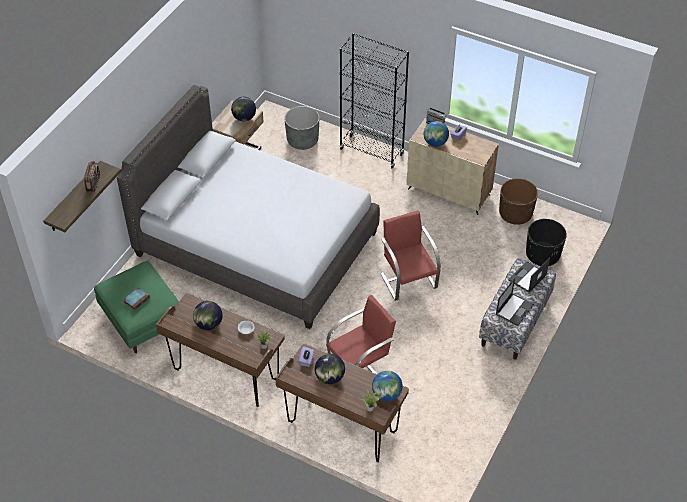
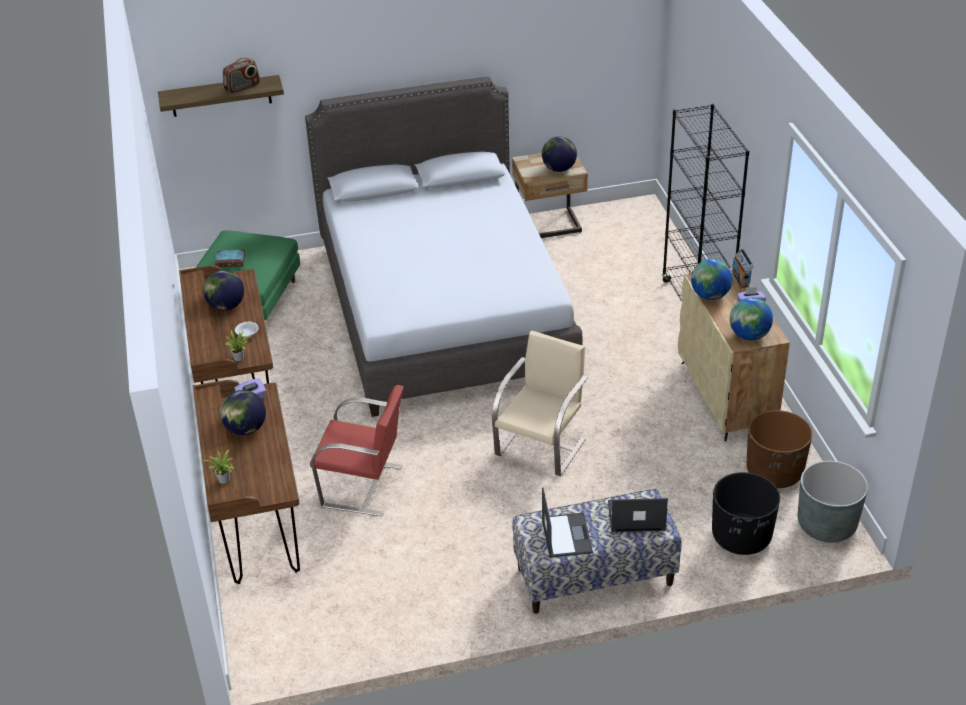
camera: 50 degrees right, 10 degrees down
(302, 140) = (636, 250): grey planter -> grey planter (826, 524)
(386, 394) = (268, 486): globe -> globe (749, 336)
(408, 280) = (541, 446): red chair -> beige chair
(514, 309) = (566, 535): laptop -> laptop turned 90 degrees counterclockwise

